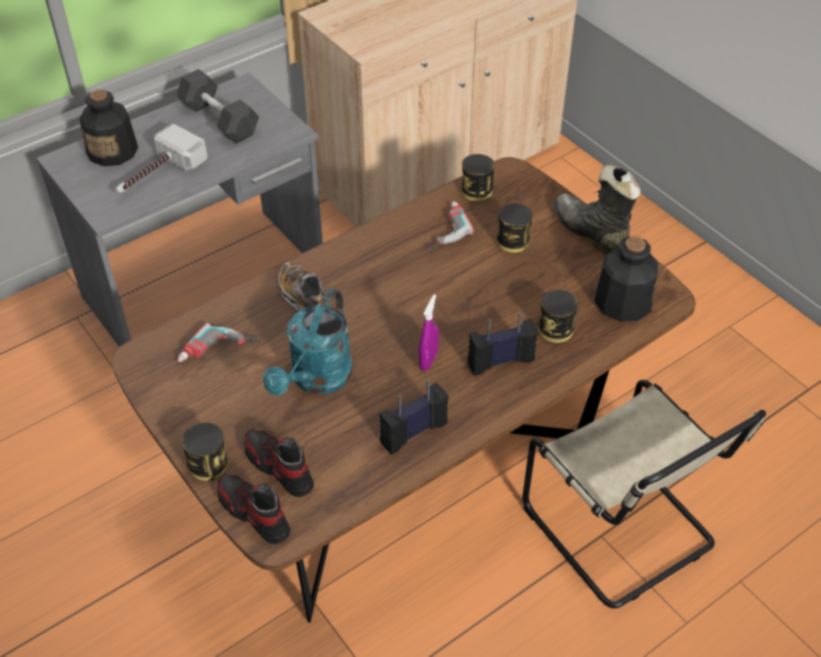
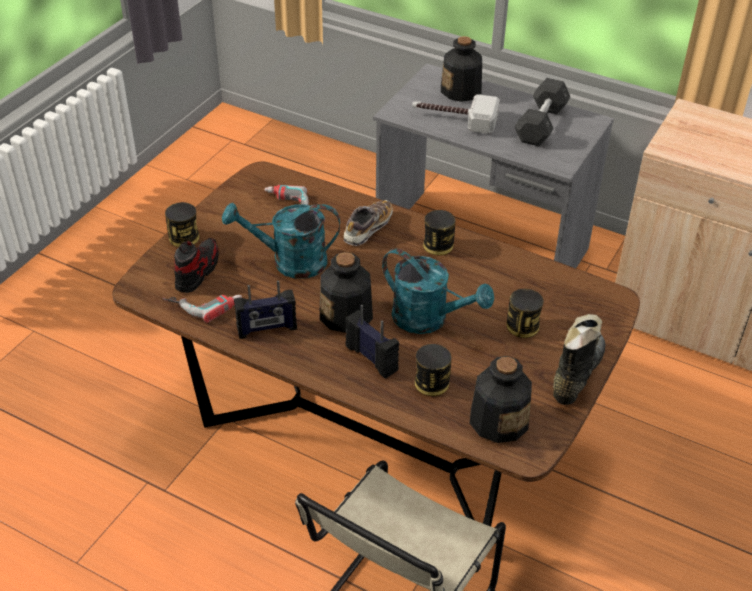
camera: 65 degrees right, 5 degrees down
(254, 514) = (152, 273): shoe -> none
(413, 432) = (267, 329): radio -> radio turned 135 degrees clockwise
(428, 360) = (346, 315): purple spray bottle -> bottle
(441, 230) = (502, 278): power drill -> power drill (204, 302)
(469, 301) = (429, 319): none -> turquoise watering can
(476, 191) = (570, 285): can -> can (438, 245)

